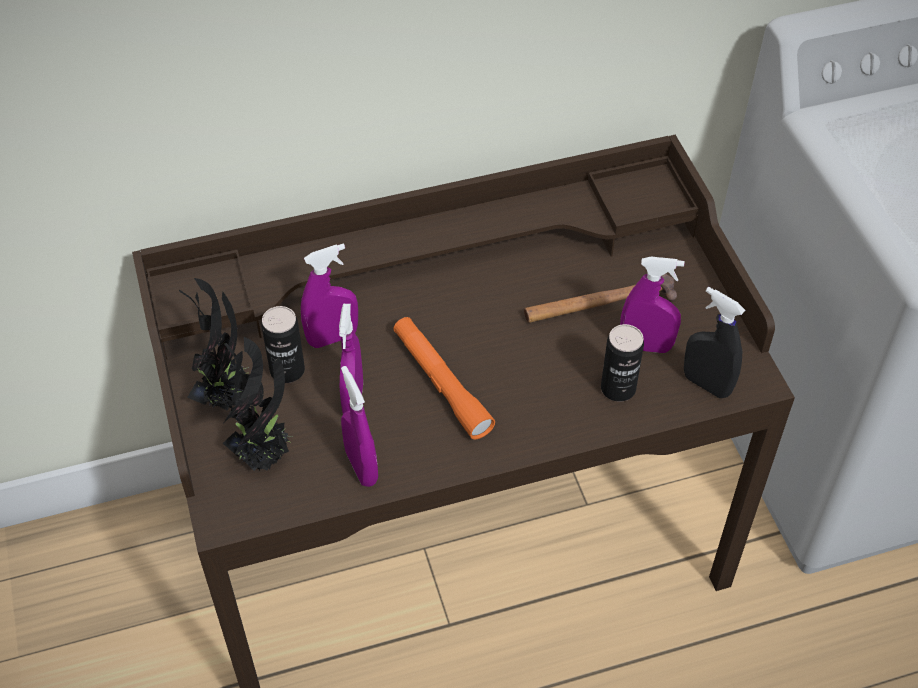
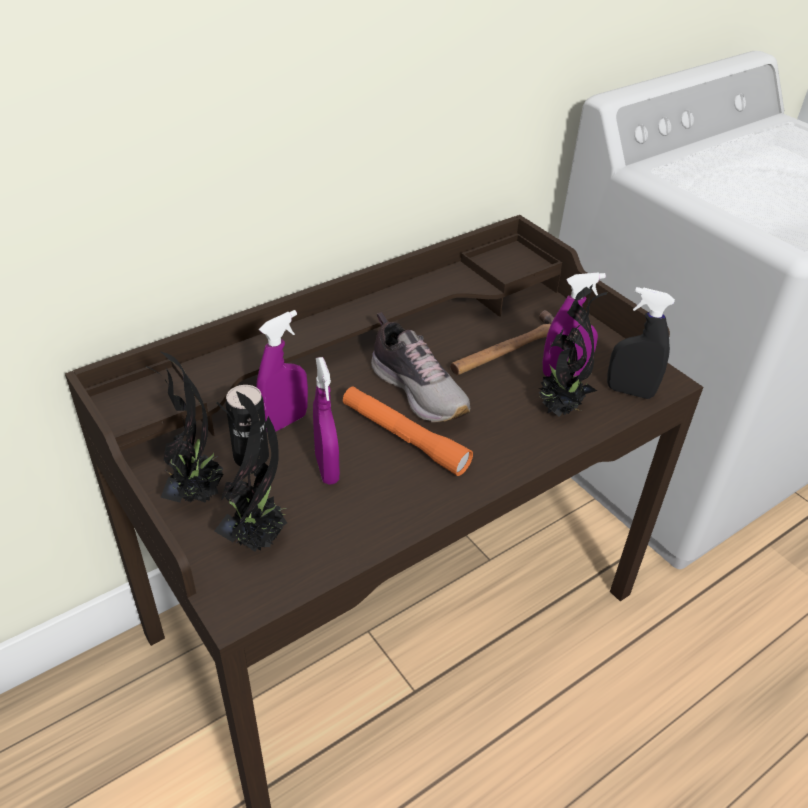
camera: 20 degrees left, 10 degrees down
(361, 467) = (360, 525): purple spray bottle -> none
(480, 332) = (419, 390): none -> shoe
(618, 388) = (560, 409): can -> potted plant

